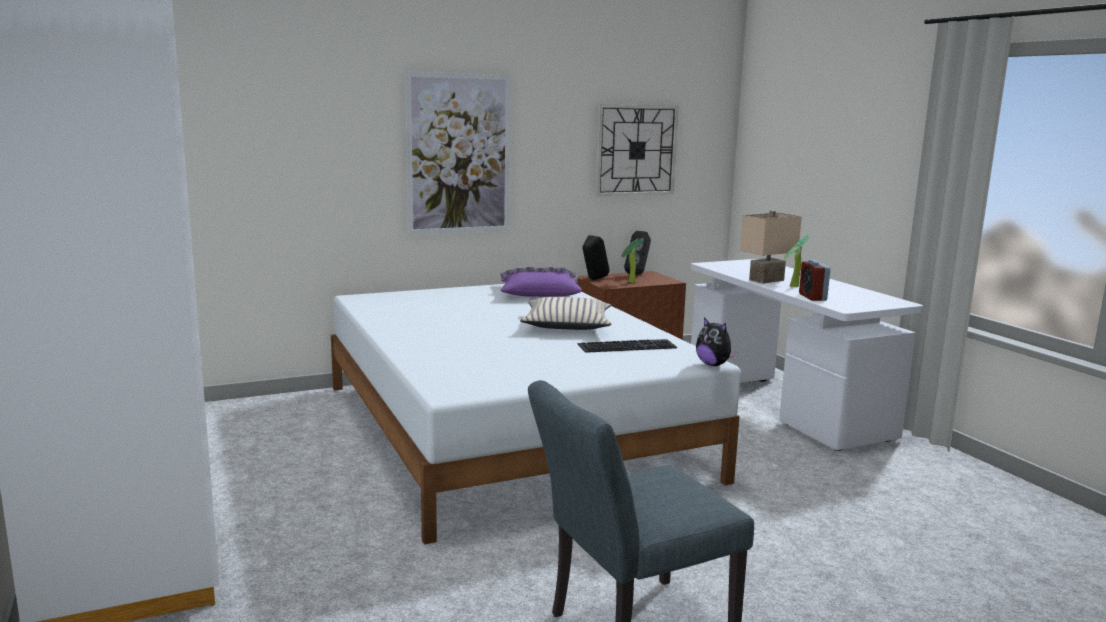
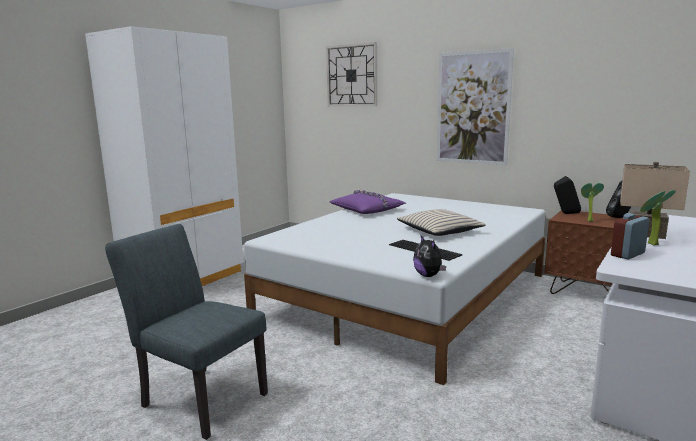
camera: 60 degrees right, 0 degrees up
(539, 292) = (497, 213): purple pillow -> purple pillow (368, 210)
(636, 150) = (636, 105): wall clock -> wall clock (352, 75)
(713, 365) = (428, 275): plush toy -> plush toy turned 45 degrees counterclockwise

